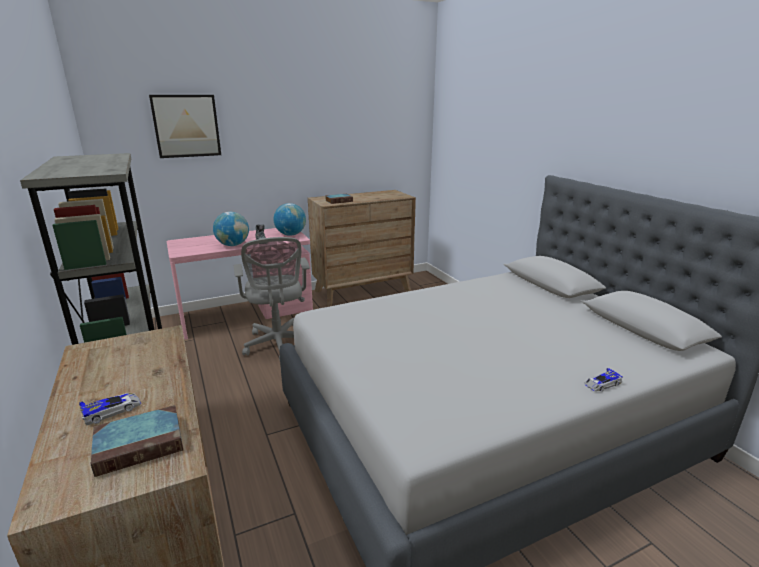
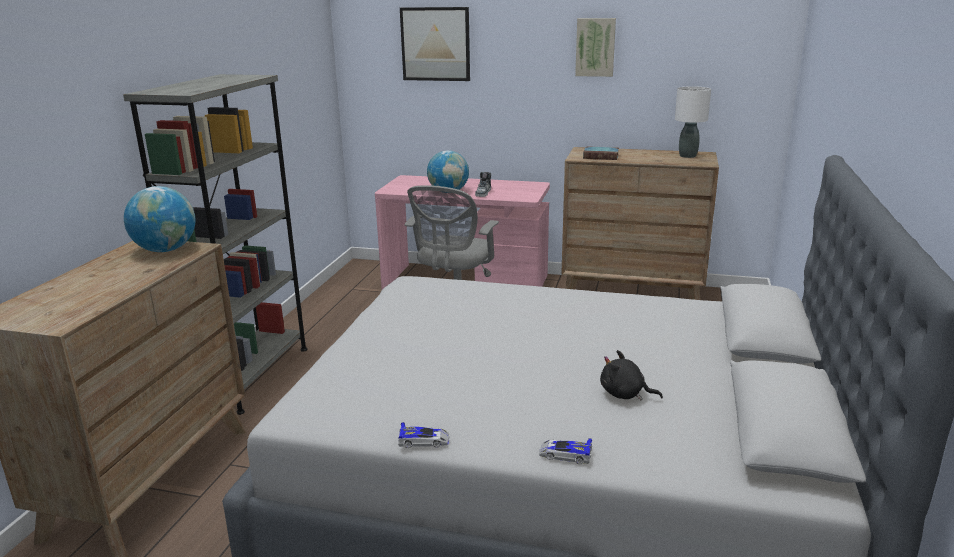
camera: 40 degrees right, 0 degrees up
(112, 410) = (88, 284): toy car -> toy car (424, 440)
(141, 444) = (66, 308): book -> none
(291, 234) = (526, 192): globe -> globe (166, 250)
(315, 124) = (595, 47): none -> picture
(386, 193) = (687, 156): none -> white table lamp
(561, 338) = (625, 394): none -> black plush toy

